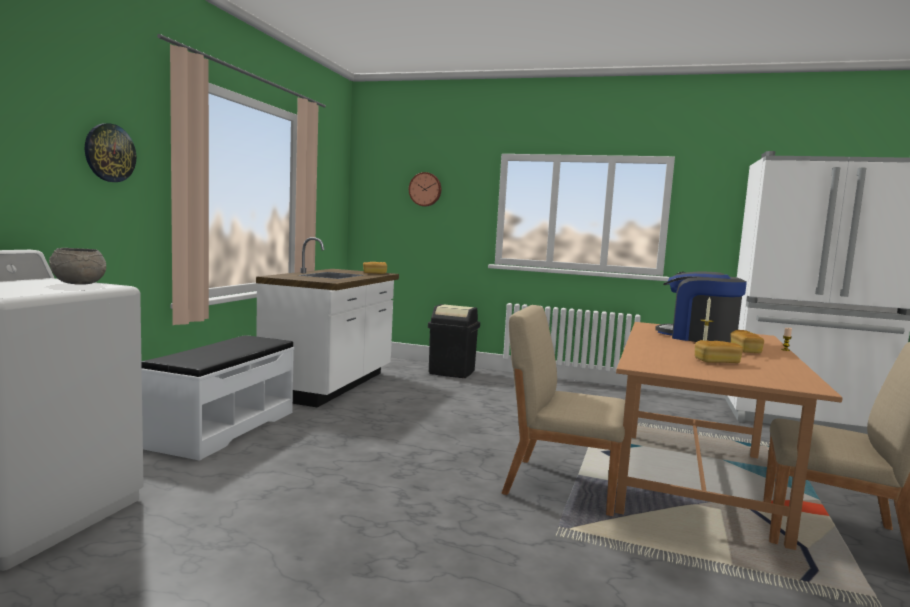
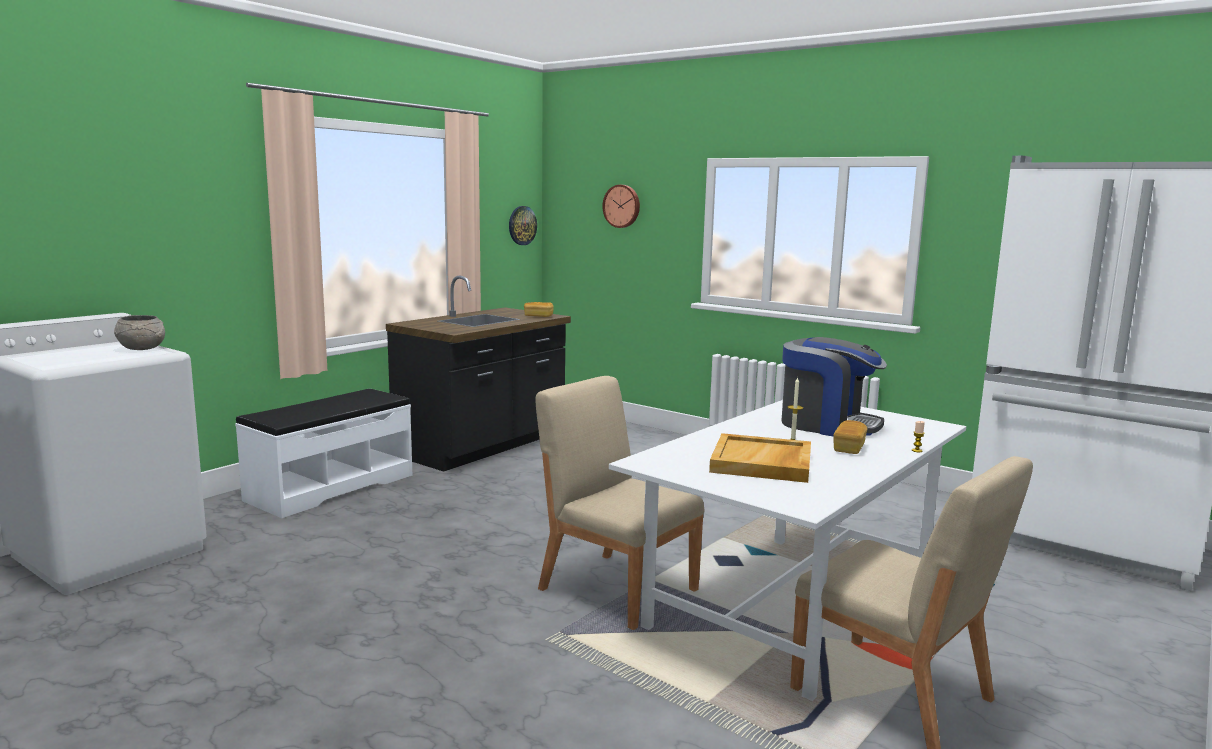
camera: 20 degrees right, 5 degrees up
(109, 153) = (204, 210): wall clock -> wall clock (522, 225)
(331, 385) = (483, 446): white counter -> black counter
(452, 372) = (643, 438): black trash can -> none
(696, 482) = (792, 608): brown dining table -> white dining table
(698, 338) = (827, 425): coffee machine -> coffee machine turned 150 degrees clockwise
(717, 362) = (762, 463): bread -> beige tray

